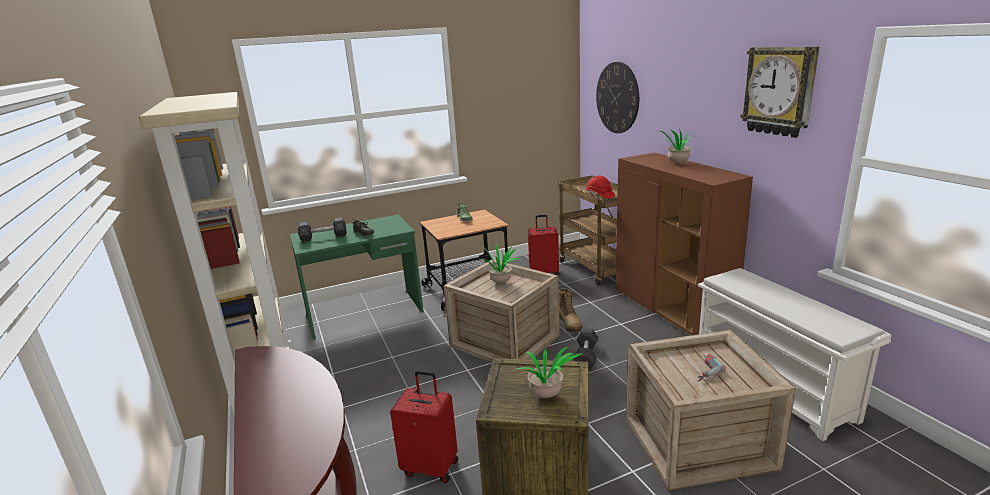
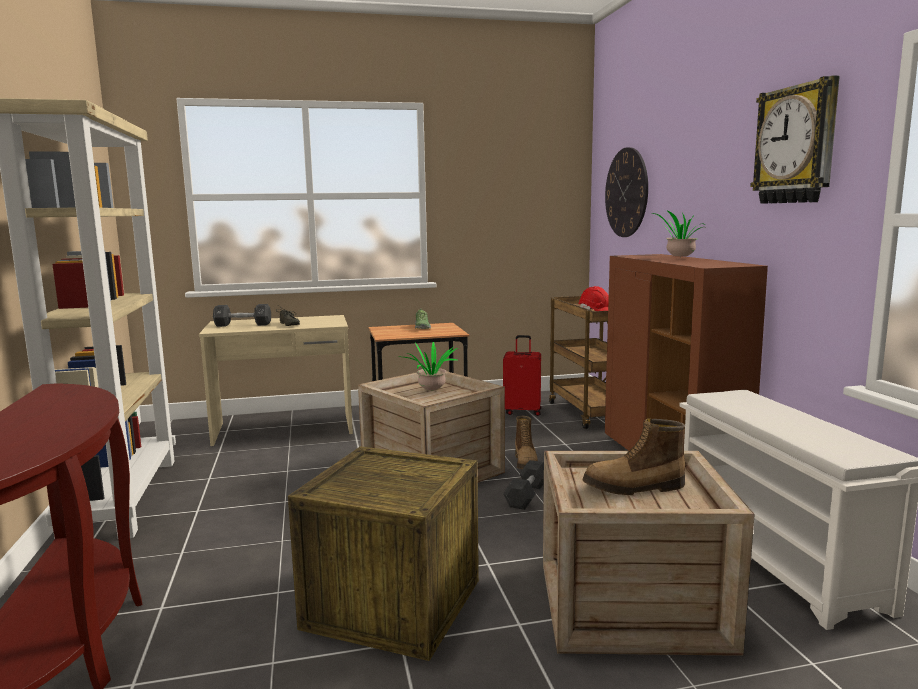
camera: 10 degrees right, 10 degrees down
(365, 313) = (284, 429): green desk -> beige desk
(431, 467) = (259, 582): red suitcase -> none
(547, 397) = (397, 486): potted plant -> none
(702, 369) = (634, 488): power drill -> boot

